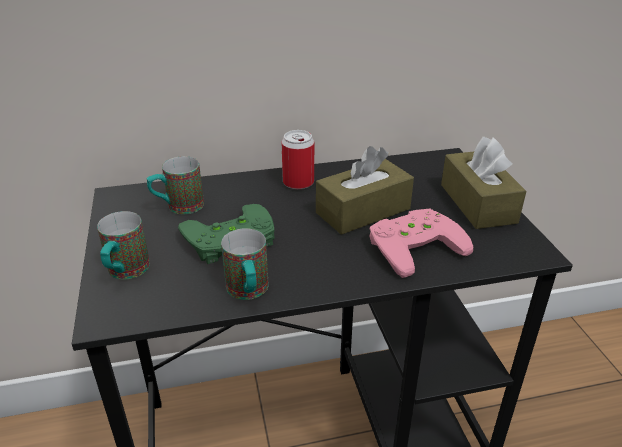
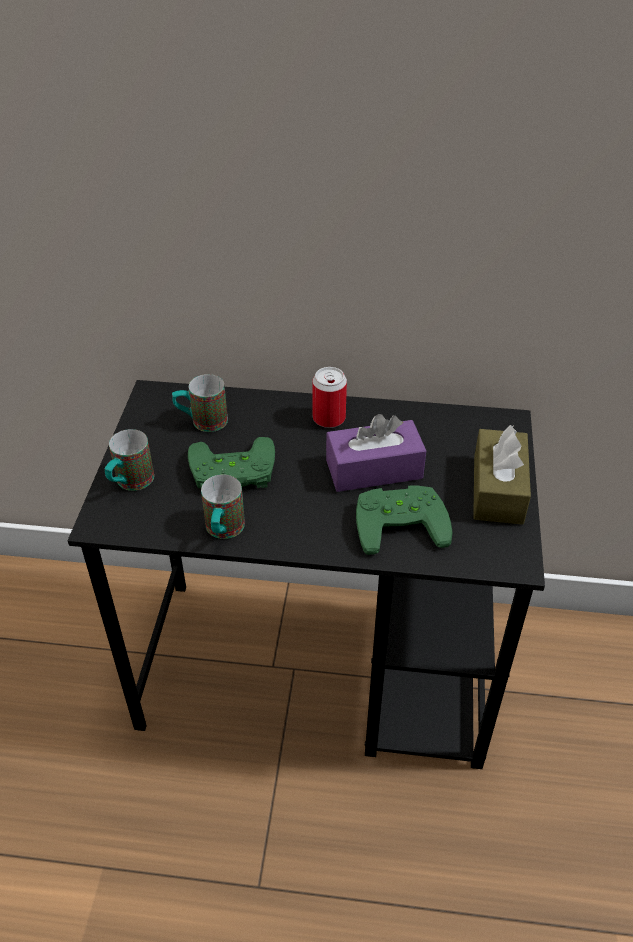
camera: 20 degrees right, 10 degrees up
(363, 211) = (374, 469): brown tissue box -> purple tissue box
(413, 244) = (400, 520): pink game controller -> green game controller

